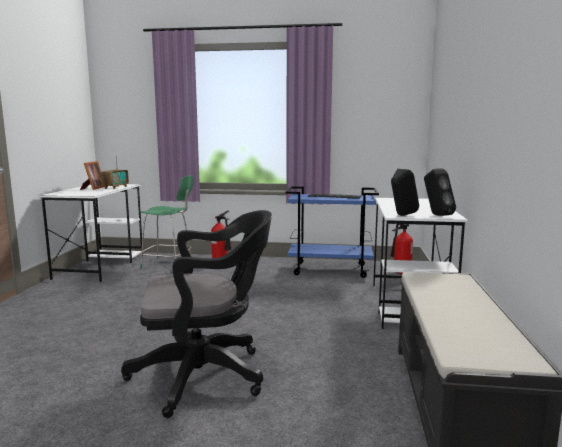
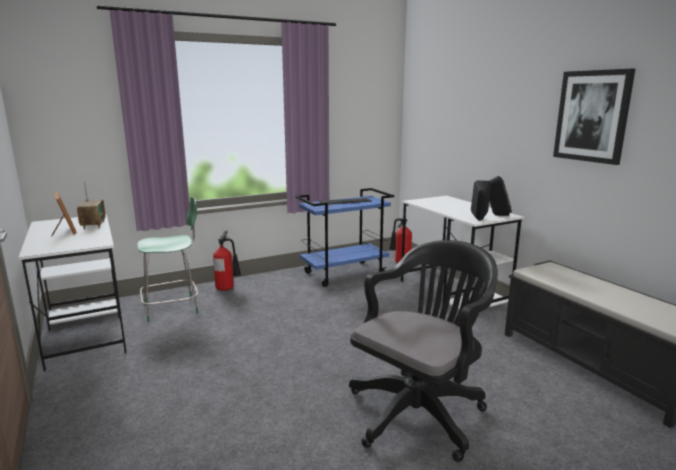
camera: 35 degrees left, 5 degrees up
(506, 84) = (592, 116): none -> picture

